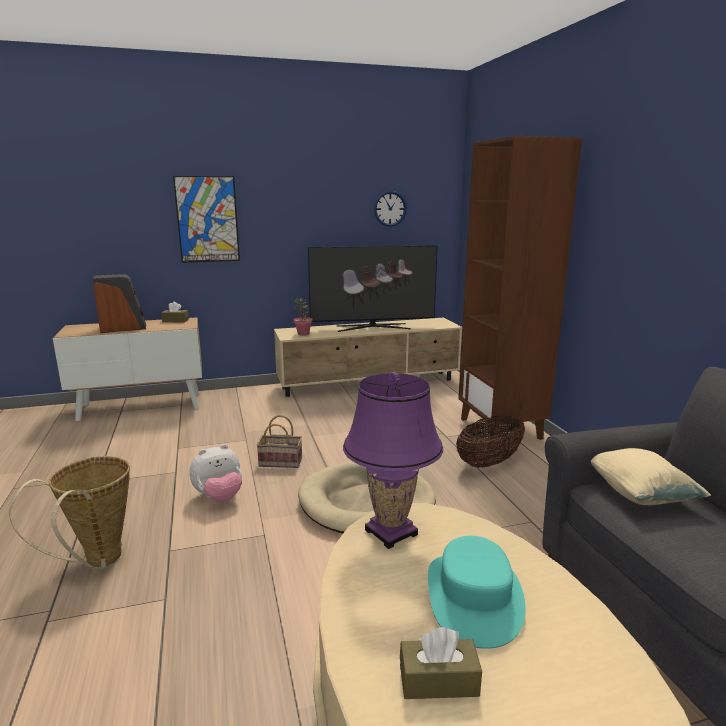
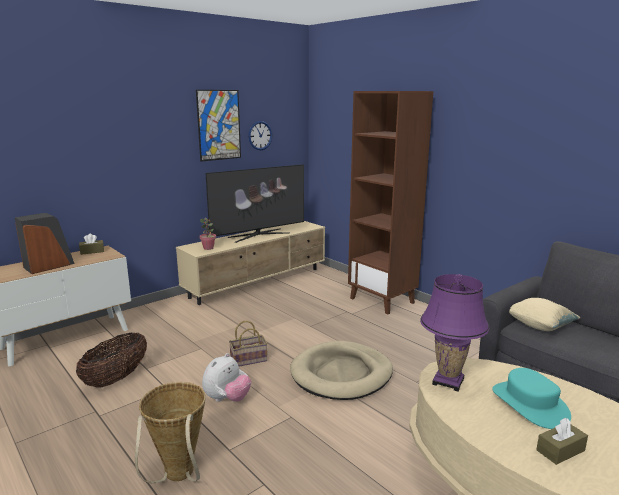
camera: 25 degrees left, 0 degrees up
(207, 219) = (113, 154): picture -> picture (219, 125)
(489, 462) = (395, 326): basket -> basket (116, 378)

